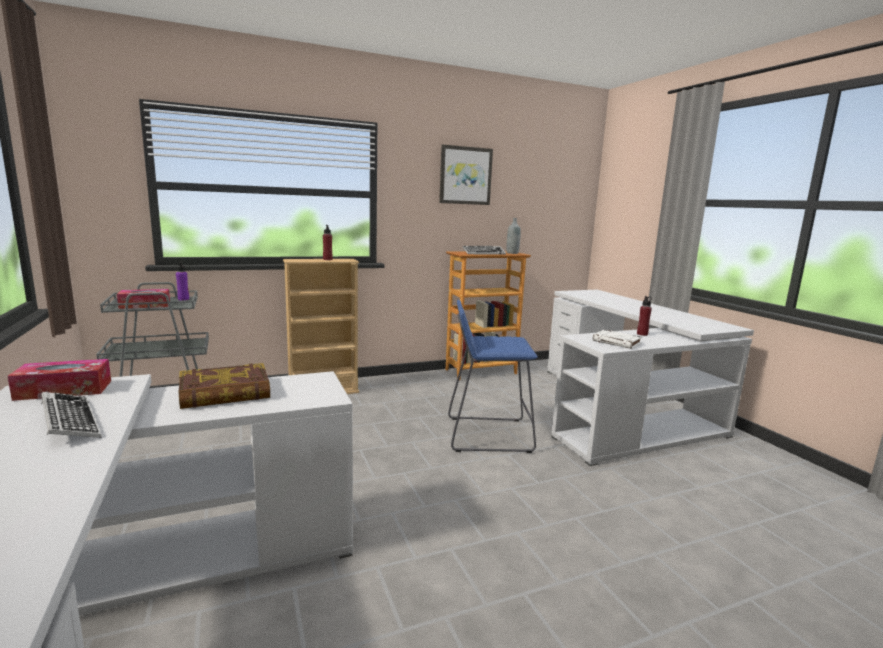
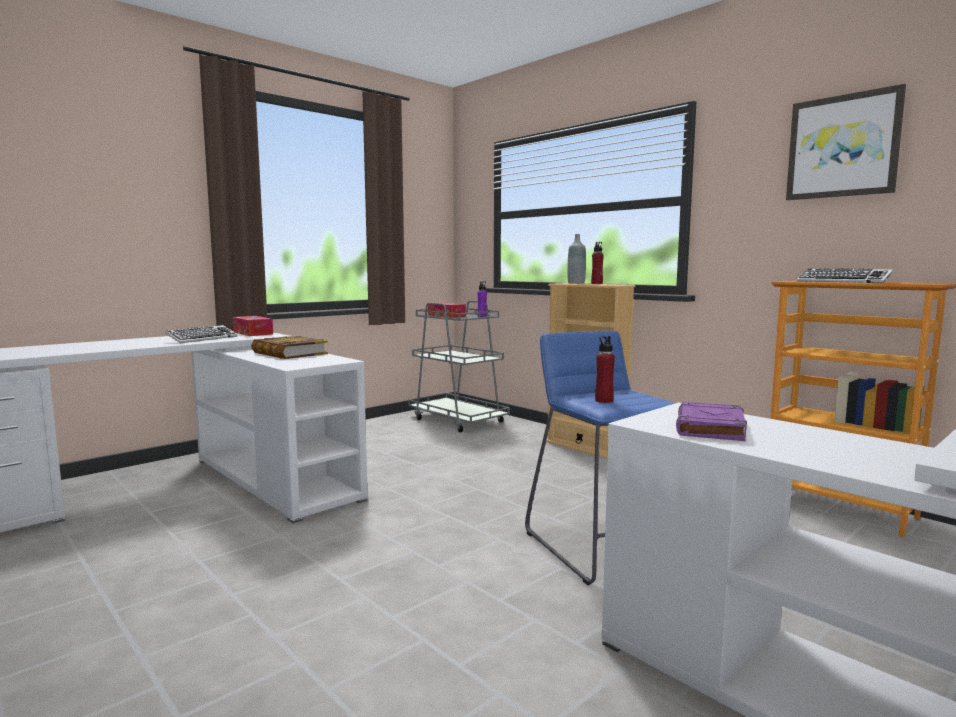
camera: 70 degrees right, 5 degrees down
(512, 253) = (919, 283): grey bottle -> grey bottle (576, 283)
(617, 342) = (710, 428): white book -> purple book
(642, 334) = (849, 443): red bottle -> red bottle (604, 401)

